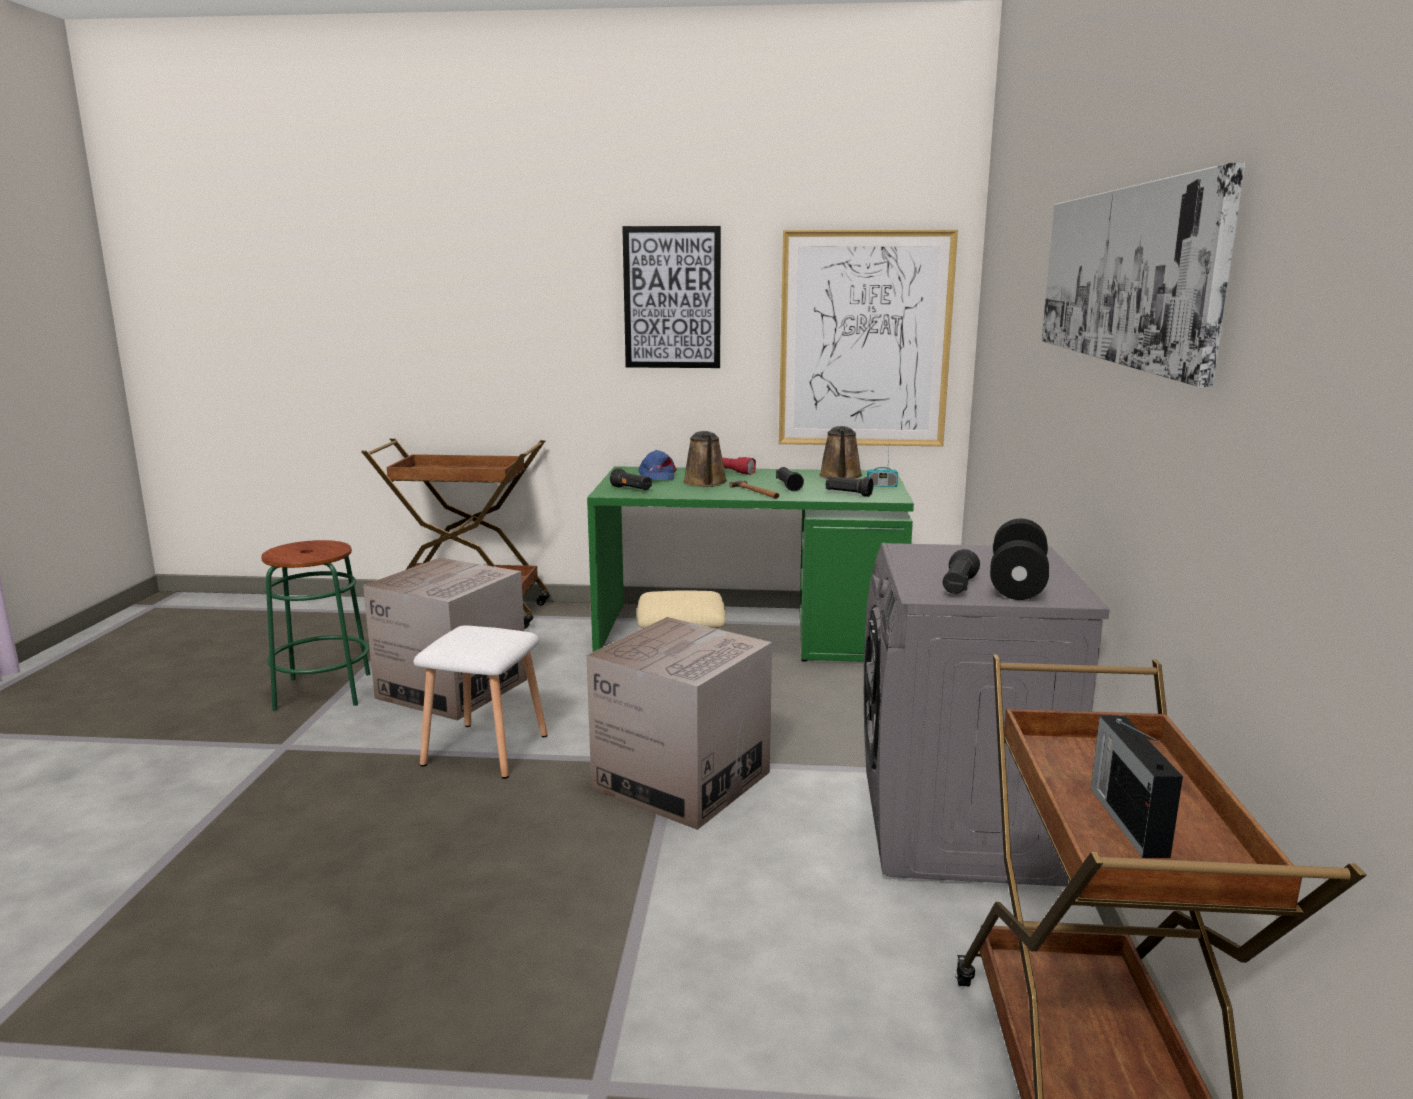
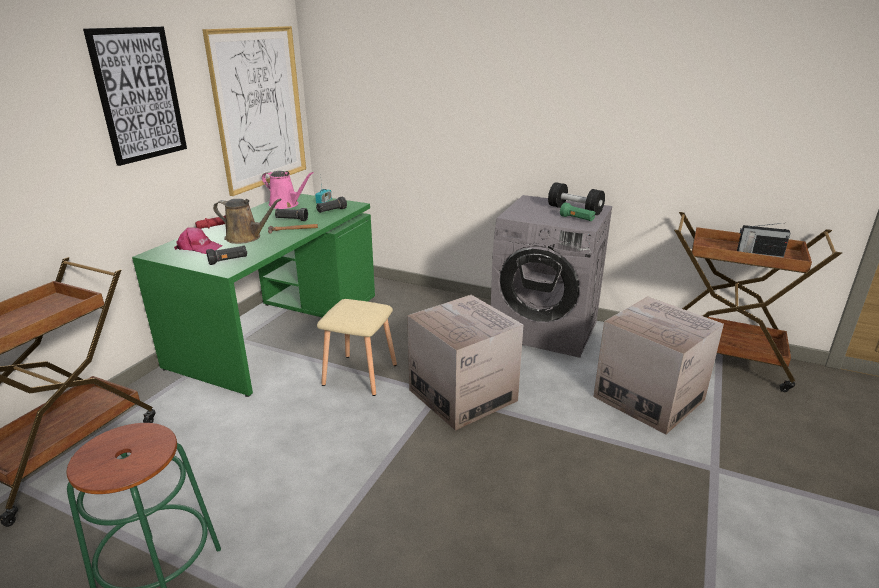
camera: 70 degrees left, 10 degrees up
(452, 689) = (242, 480): cardboard box -> cardboard box (649, 398)
(485, 751) = (372, 471): white stool -> none
(657, 476) = (198, 248): blue cap -> pink cap
(840, 477) = (286, 205): brown watering can -> pink watering can
(958, 587) = (577, 219): black flashlight -> green flashlight
(1122, 275) = (582, 63): picture -> none

